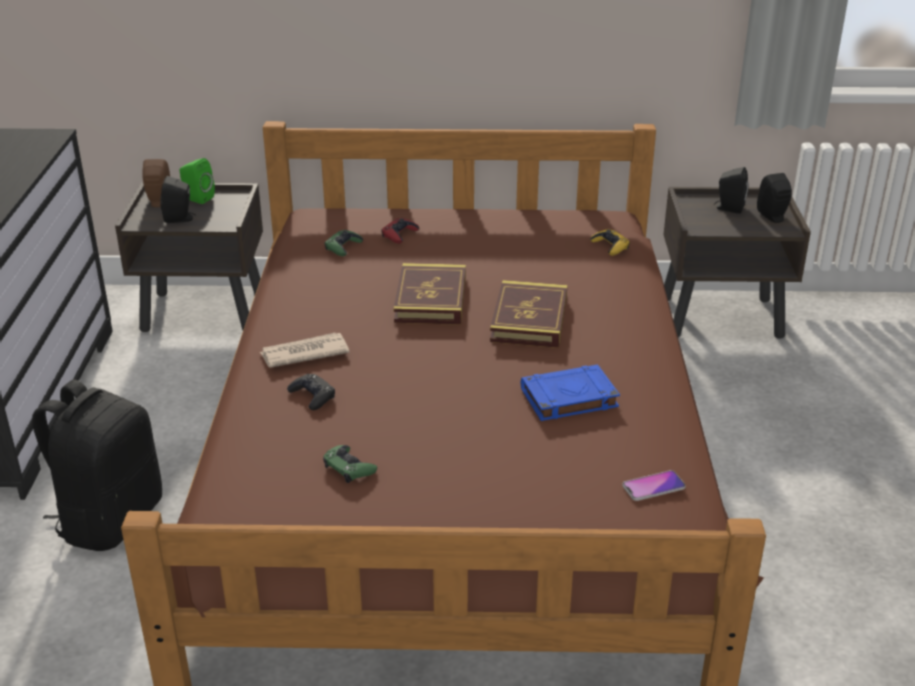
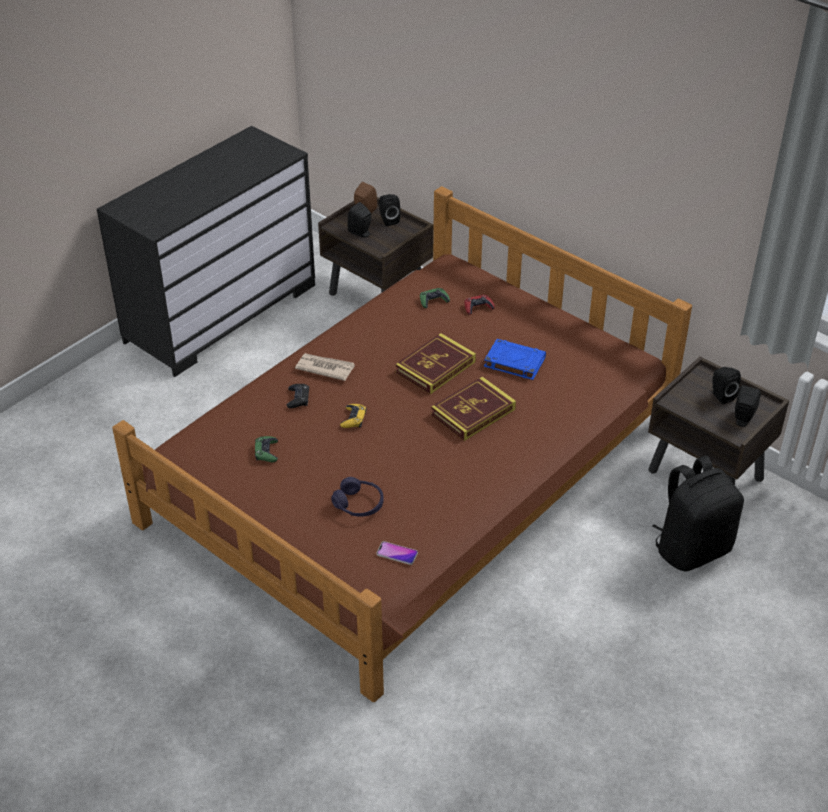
camera: 40 degrees right, 10 degrees up
(110, 519) = (201, 412): black backpack -> black backpack (692, 548)
(197, 198) = (388, 220): green speaker -> black speaker
(538, 462) = (359, 504): none -> purple headphones
(568, 398) = (424, 476): blue book -> blue book (514, 362)
(610, 246) = (599, 384): yellow game controller -> yellow game controller (353, 419)

